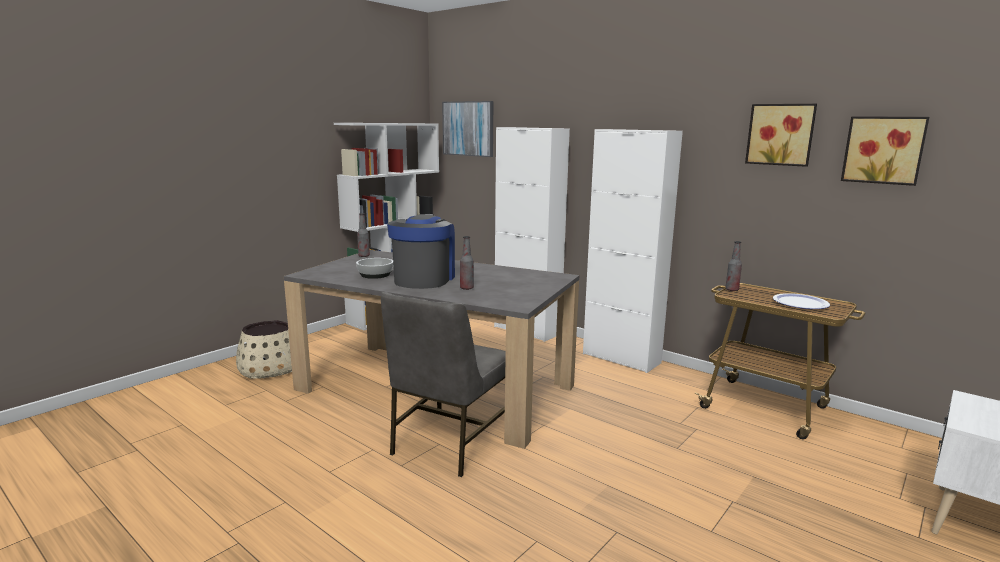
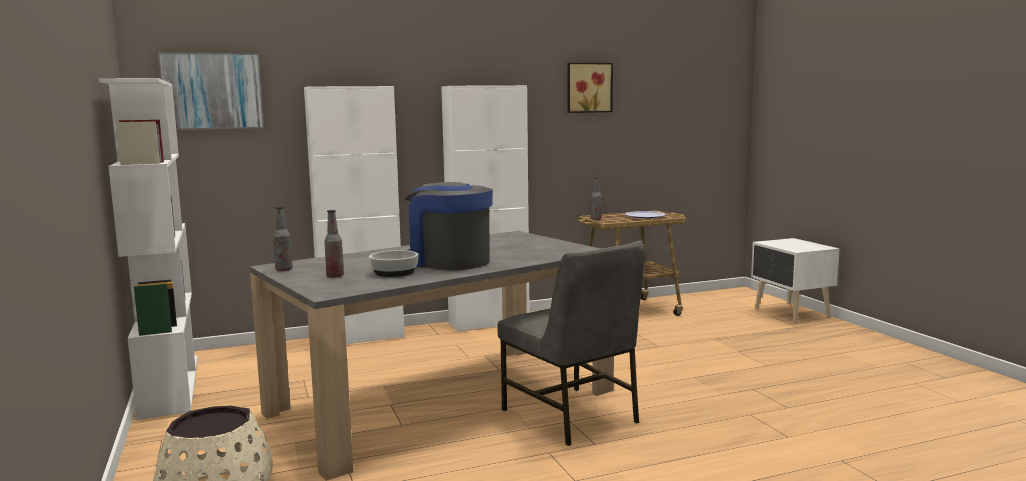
camera: 60 degrees left, 5 degrees down
(466, 288) = (509, 255): bottle -> bottle (335, 276)
(883, 150) = (652, 96): picture -> none

